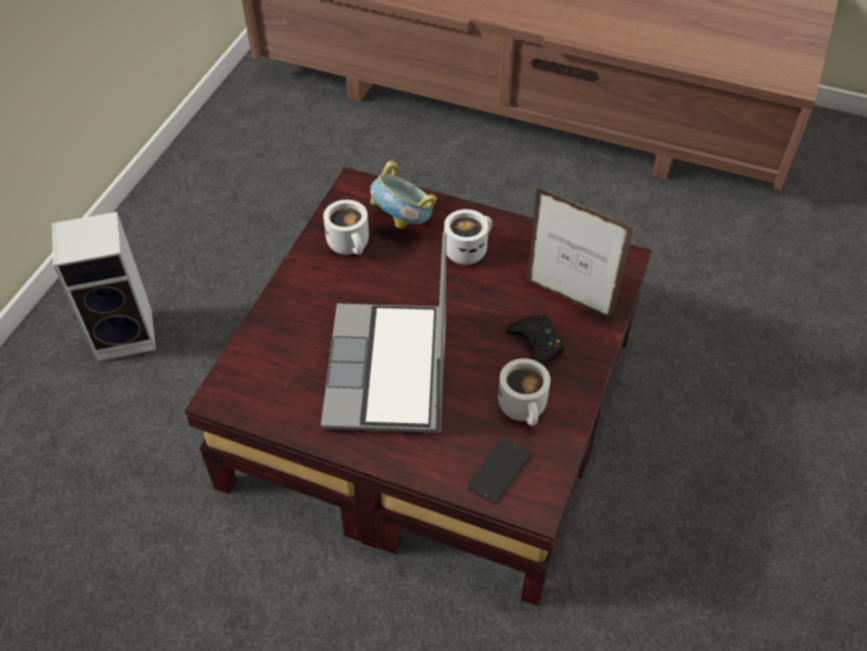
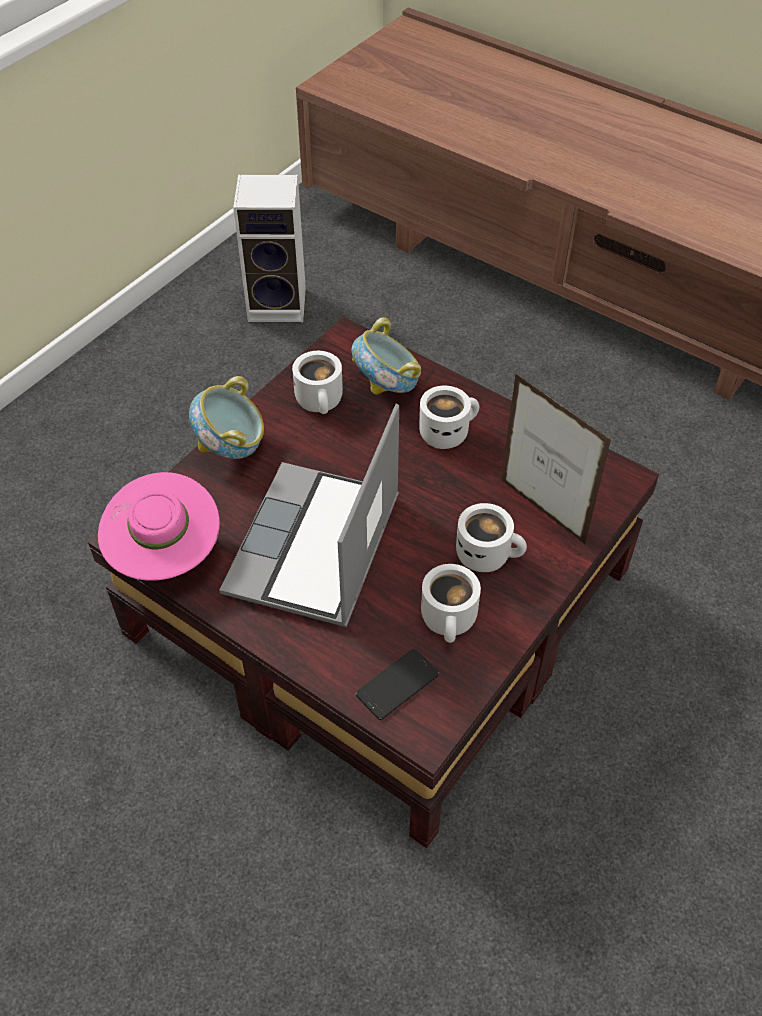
camera: 15 degrees right, 0 degrees up
(127, 333) = (88, 453): speaker -> speaker (280, 304)
(259, 406) = (165, 555): none -> pink hat
(285, 300) = (231, 448): none -> bowl
(536, 345) = (488, 554): black game controller -> white mug

